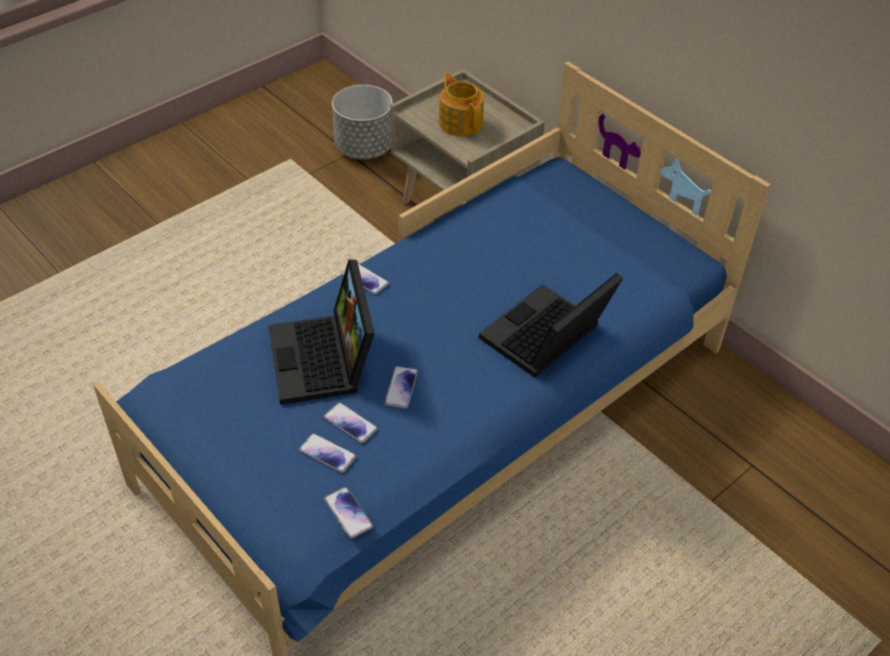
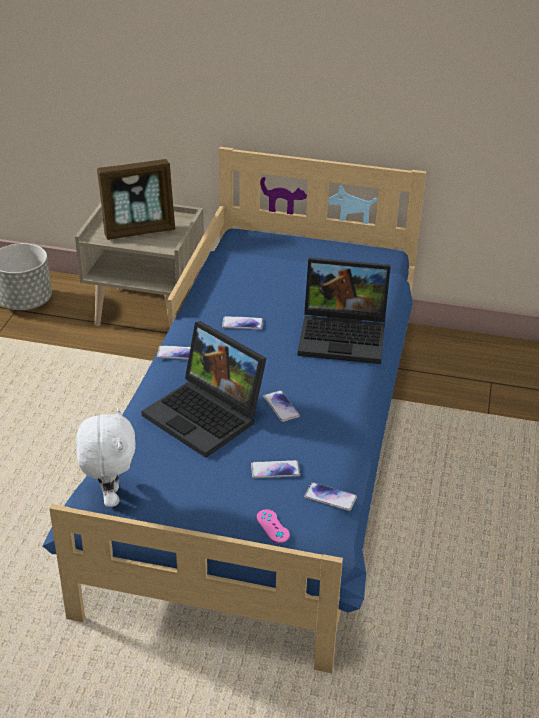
camera: 35 degrees left, 10 degrees down
(166, 398) = (110, 496): none -> white plush toy
(267, 511) = (273, 526): none -> pink game controller
(350, 423) = (270, 444): phone -> phone (242, 323)
(460, 122) = (139, 230): teapot -> picture frame
(546, 339) = (345, 335): laptop -> laptop turned 90 degrees counterclockwise

